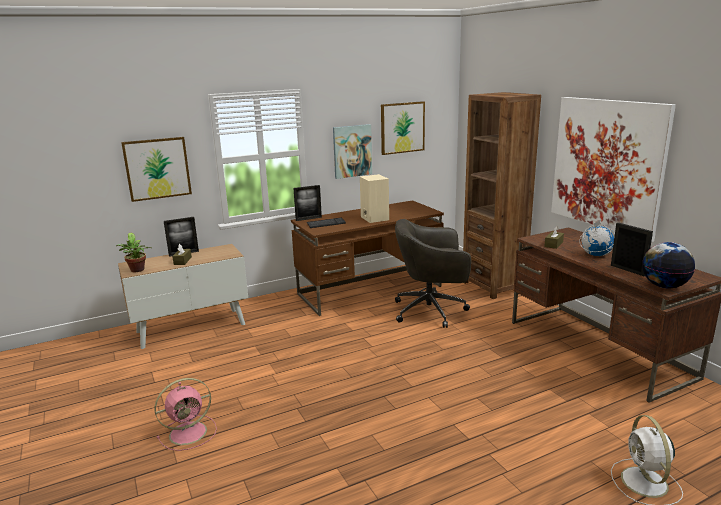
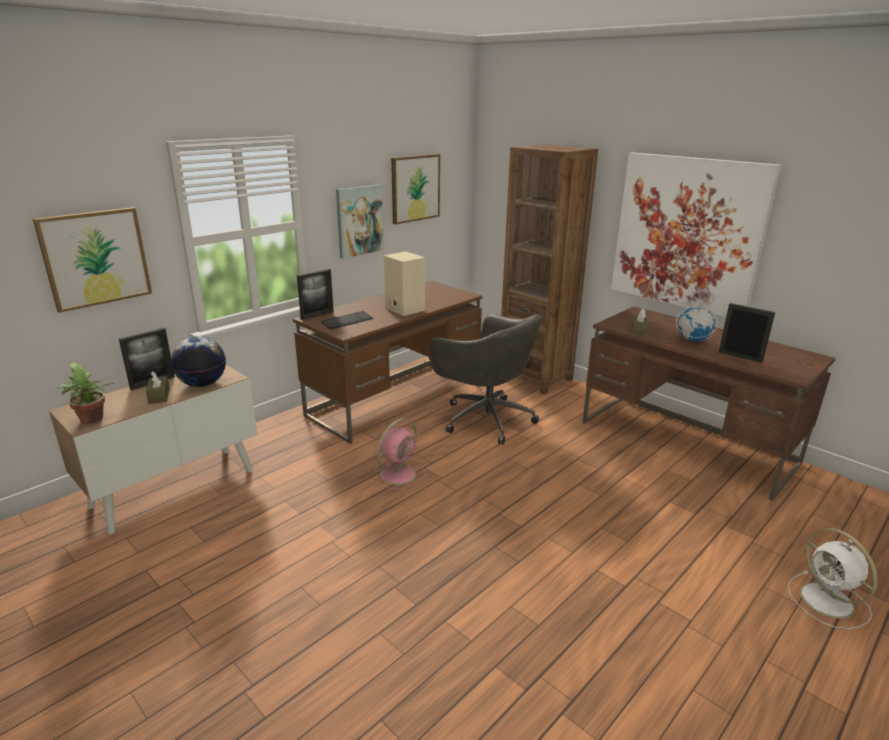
camera: 20 degrees left, 5 degrees up
(190, 432) = (259, 660): pink fan -> pink fan (399, 473)
(431, 311) = (485, 418): grey office chair -> grey office chair turned 120 degrees counterclockwise
(664, 286) = (791, 373): globe -> globe (202, 384)

